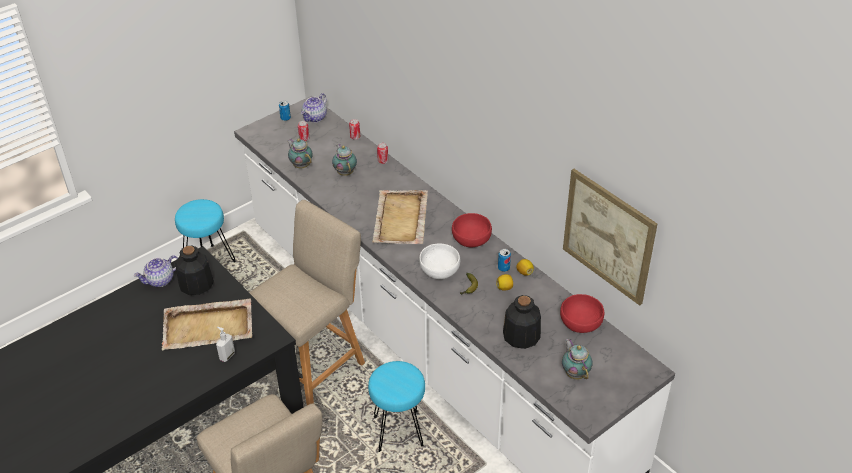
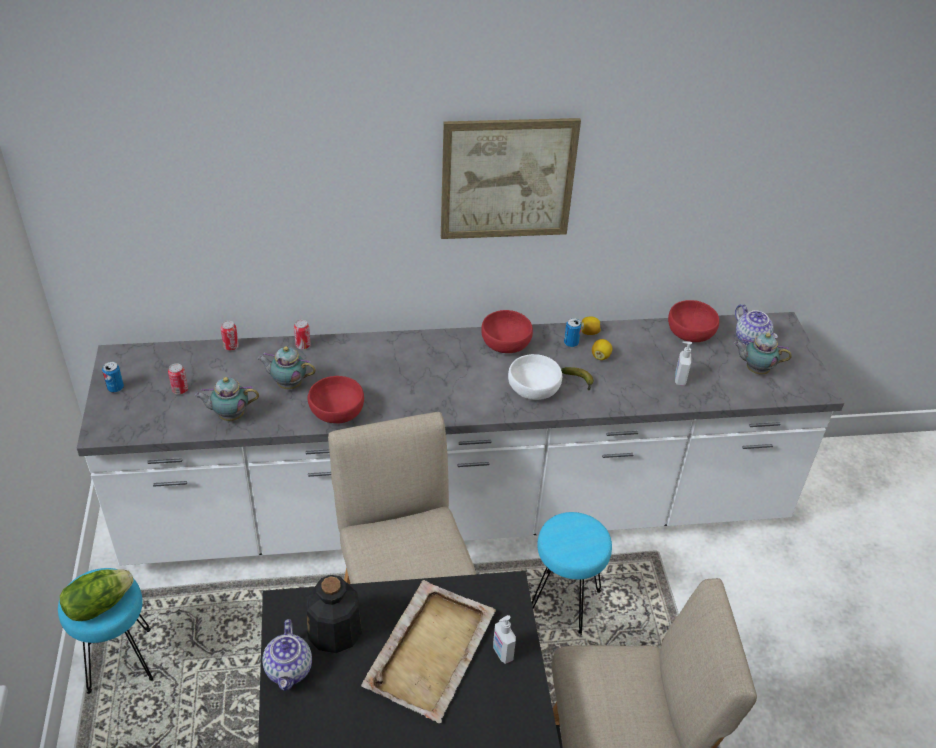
camera: 60 degrees left, 0 degrees up
(193, 215) = (98, 605): none -> lettuce
(315, 117) = (149, 362): teapot -> teapot (752, 339)
(340, 201) = (337, 412): none -> red bowl
(400, 220) = (421, 379): beige tray -> none
(521, 336) = (679, 379): bottle -> soap dispenser
(608, 236) = (697, 220): picture -> picture (507, 179)

